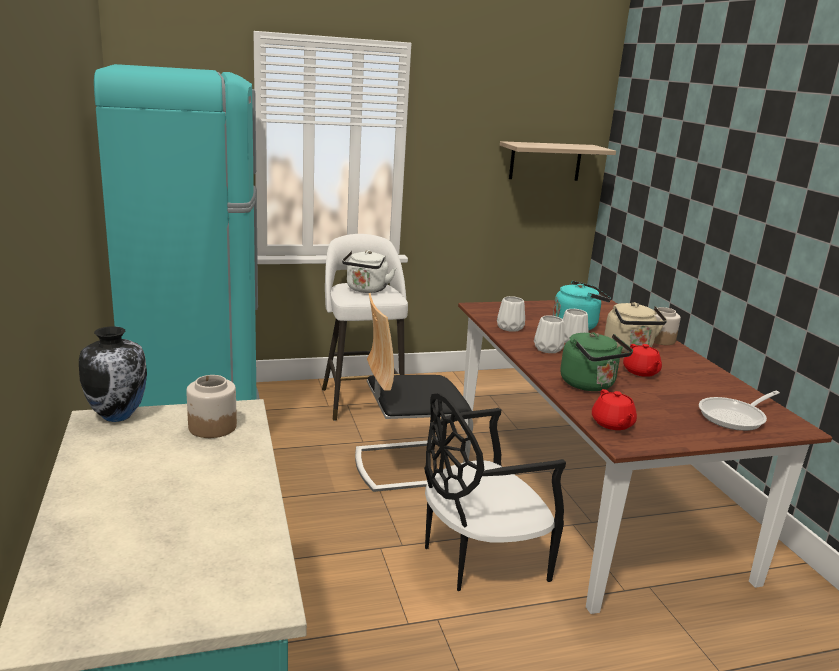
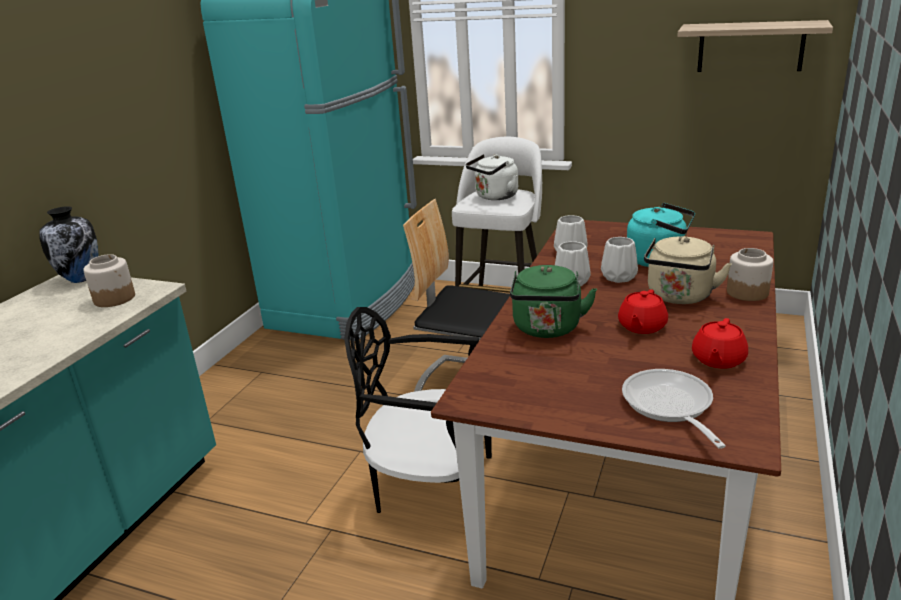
camera: 40 degrees right, 5 degrees up
(612, 424) = (493, 376): red teapot -> red teapot (717, 360)
(735, 417) = (669, 406): frying pan -> frying pan turned 75 degrees clockwise

